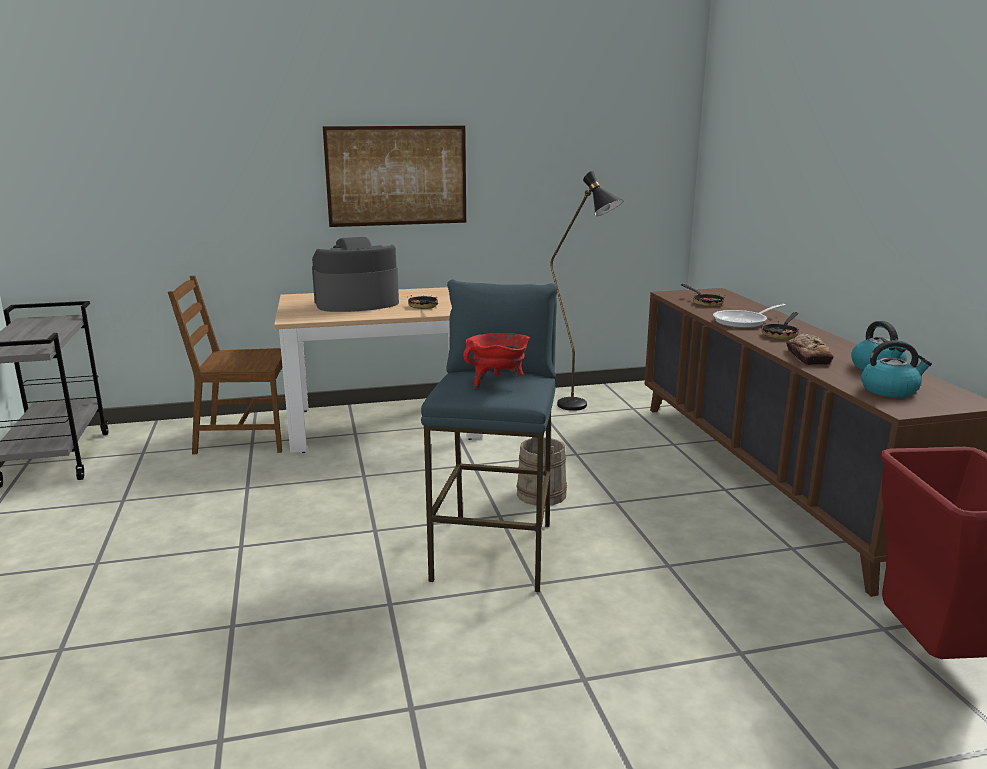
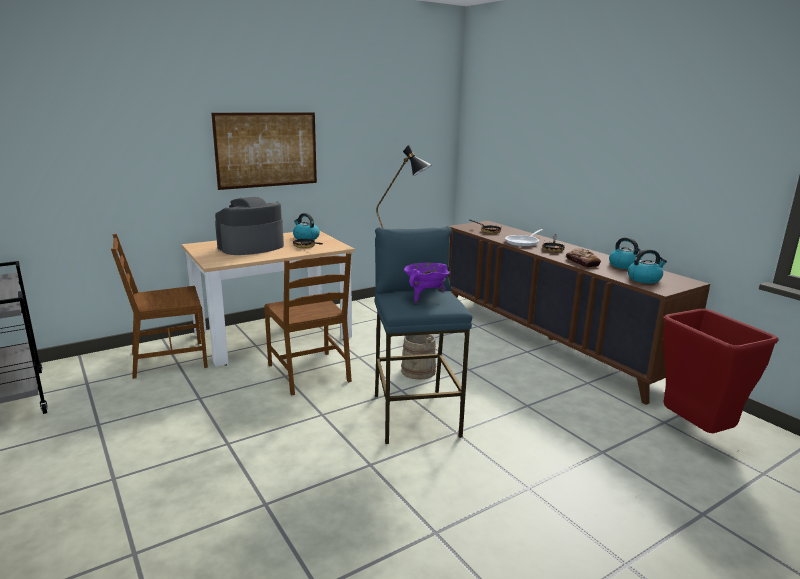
camera: 20 degrees left, 0 degrees up
(397, 476) = (310, 373): none -> brown chair
(436, 296) = (305, 238): none -> kettle
(497, 383) = (425, 298): red cooking pot -> purple cooking pot

